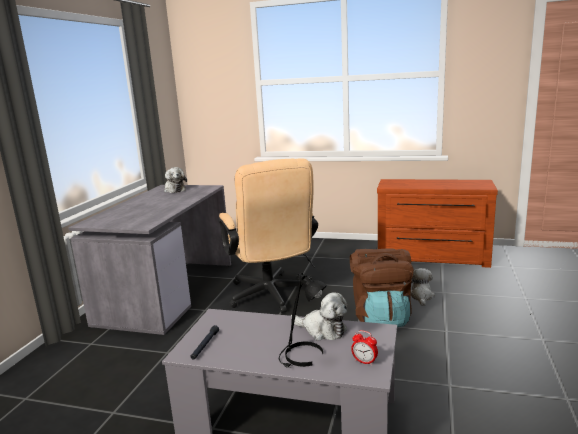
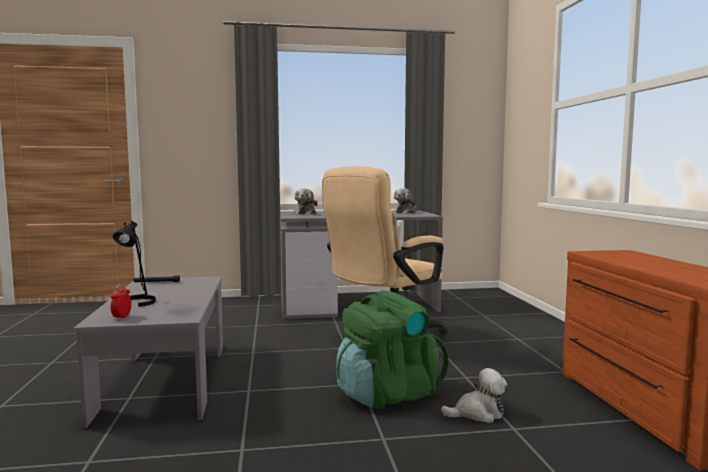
camera: 65 degrees right, 10 degrees down
(322, 330) = (184, 303): plush toy -> plush toy (305, 213)
(381, 317) = (387, 394): brown backpack -> green backpack

